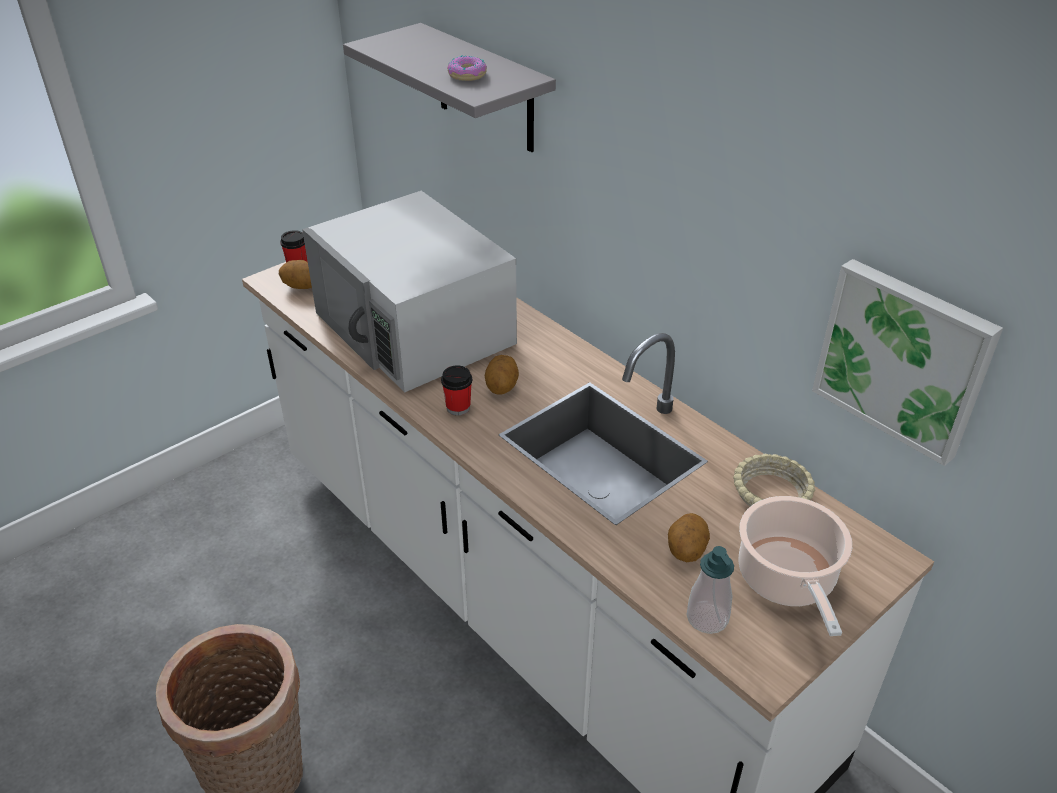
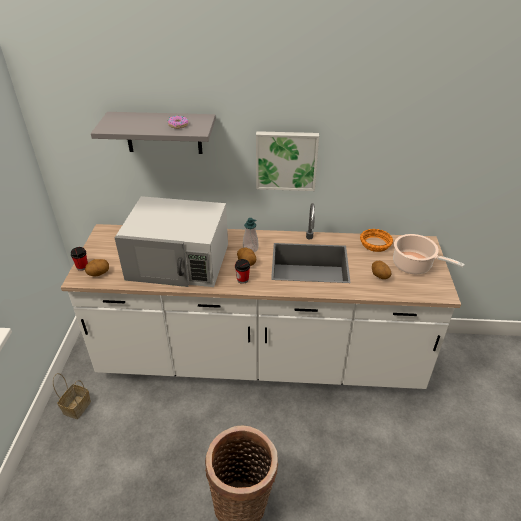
camera: 45 degrees left, 0 degrees up
(241, 485) = (77, 406): none -> basket
(707, 618) = (412, 291): soap dispenser -> soap dispenser (250, 248)
(770, 492) = (375, 243): beige bowl -> orange bowl
(904, 358) = (413, 168): picture -> picture (286, 160)

